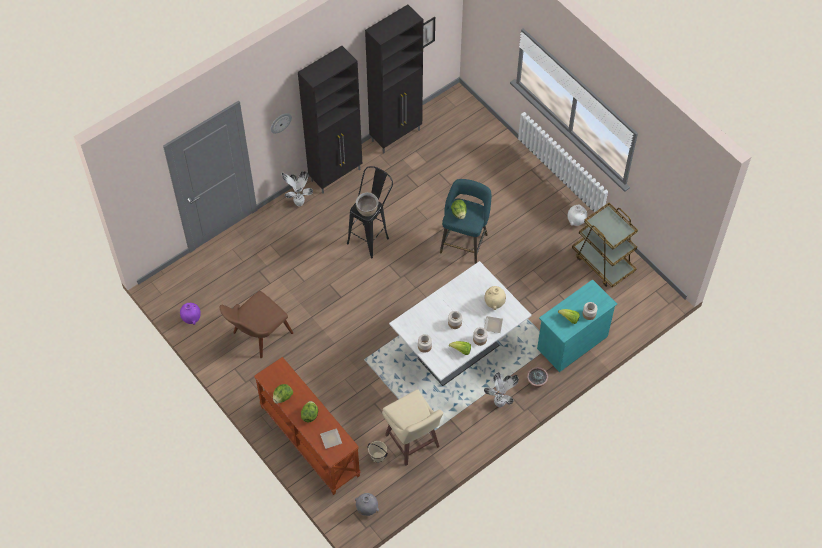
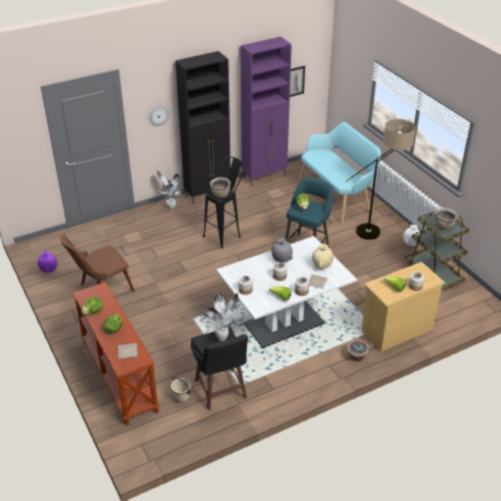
camera: 10 degrees right, 20 degrees down
(367, 509) = (156, 443): grey vase -> grey vase (281, 260)
(396, 135) = (265, 177): black cabinet -> purple cabinet
(412, 442) = (220, 390): beige stool -> black stool
(486, 158) = (337, 197): none -> turquoise bench
(500, 403) = (317, 369): potted plant -> potted plant (223, 337)
(538, 207) = (377, 231): none -> floor lamp
(572, 342) = (396, 330): turquoise dresser -> beige dresser
(611, 228) = (443, 226): none -> brown cooking pot

